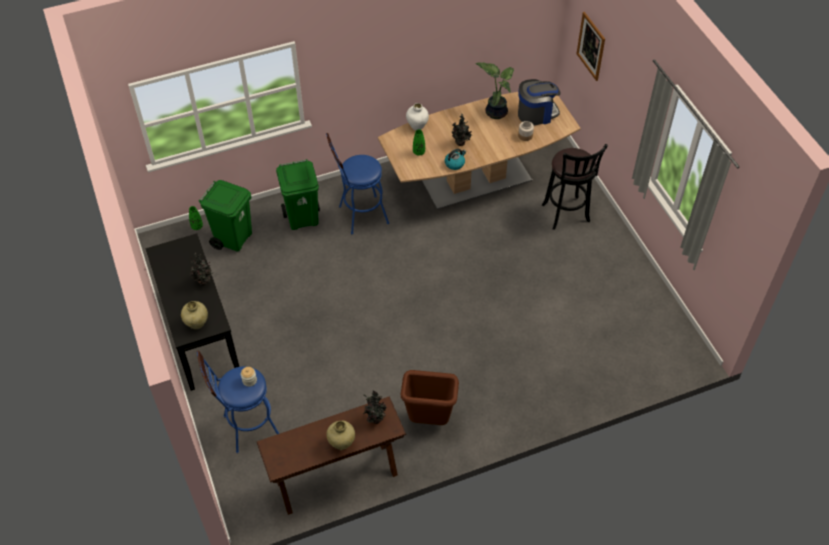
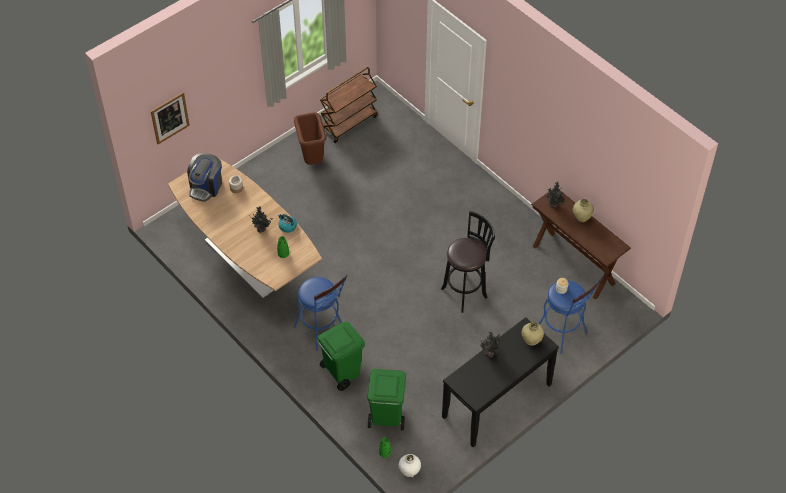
camera: 110 degrees left, 0 degrees up
(417, 126) = (251, 265): white vase -> white vase (409, 471)
(428, 420) = (500, 226): brown trash can -> brown trash can (312, 159)
(495, 111) = (213, 215): potted plant -> none
(536, 114) = (206, 186): coffee machine -> coffee machine turned 120 degrees counterclockwise
(566, 215) = (266, 190): black stool -> black stool (466, 292)
(649, 315) = (349, 123): none -> brown cart

